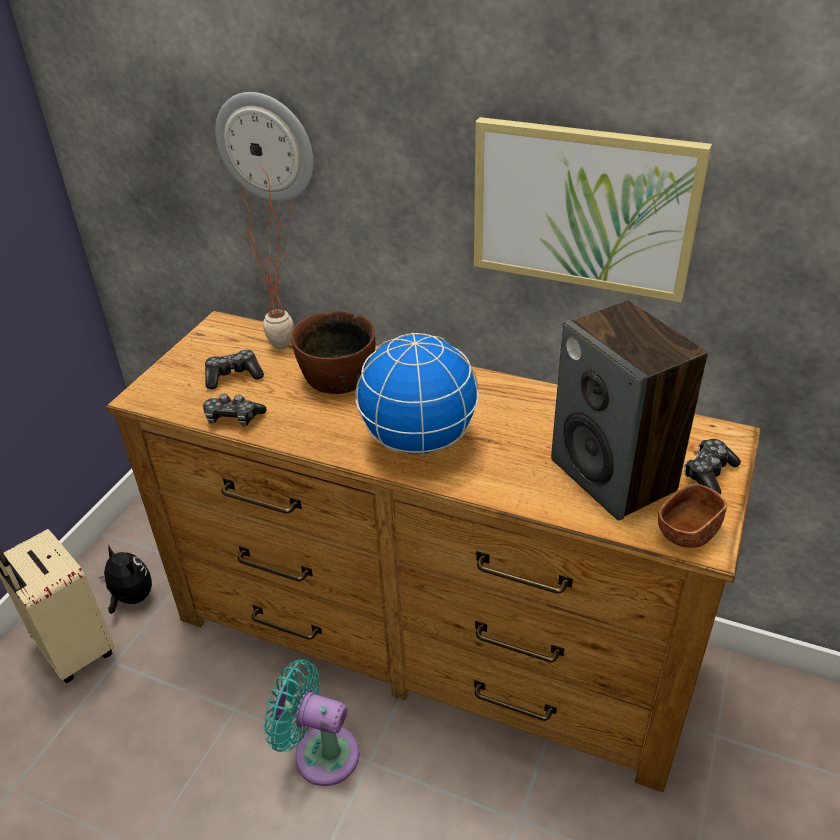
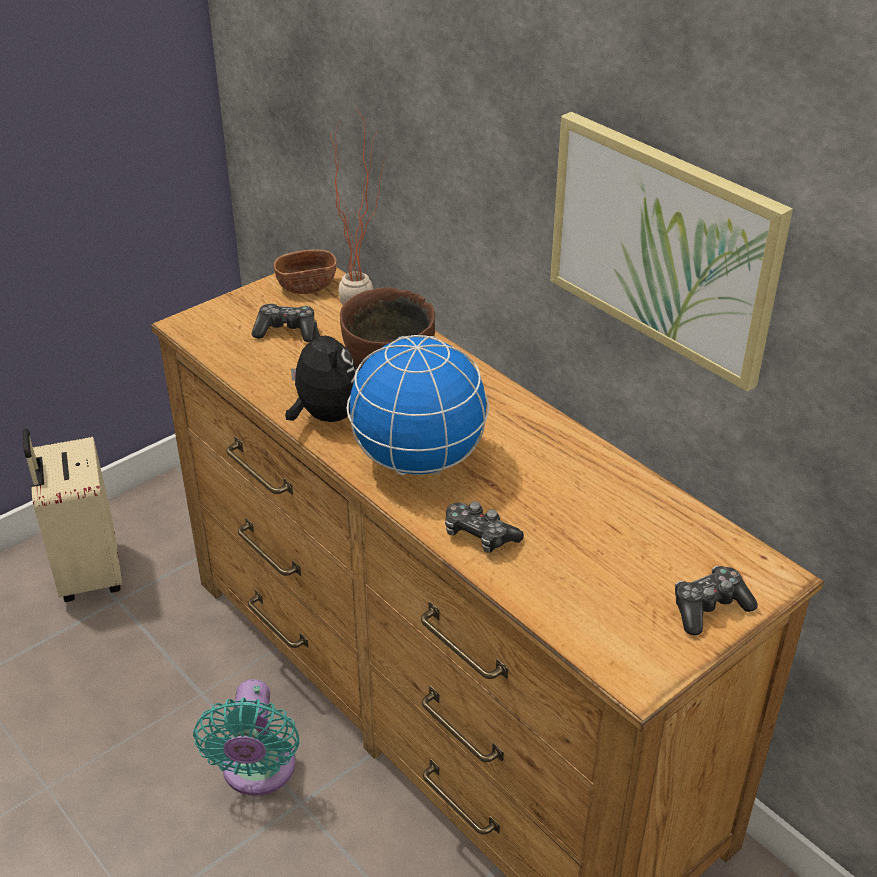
camera: 25 degrees right, 0 degrees up
(131, 598) = (167, 543): plush toy -> plush toy (324, 416)
(233, 418) = (256, 375): game controller -> game controller (479, 535)
(266, 146) = (382, 89): wall clock -> none
(320, 753) = (257, 772): turquoise fan -> turquoise fan turned 135 degrees counterclockwise
(614, 475) = (597, 570): speaker -> none
(687, 531) = (629, 657): brown bowl -> brown bowl (307, 286)

